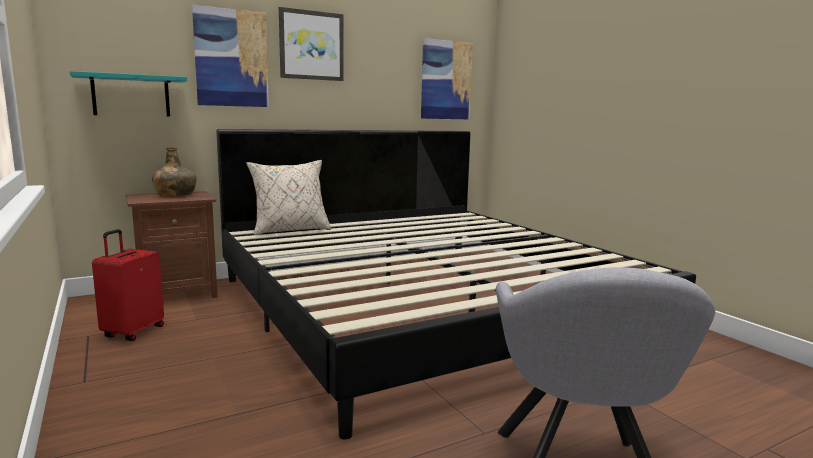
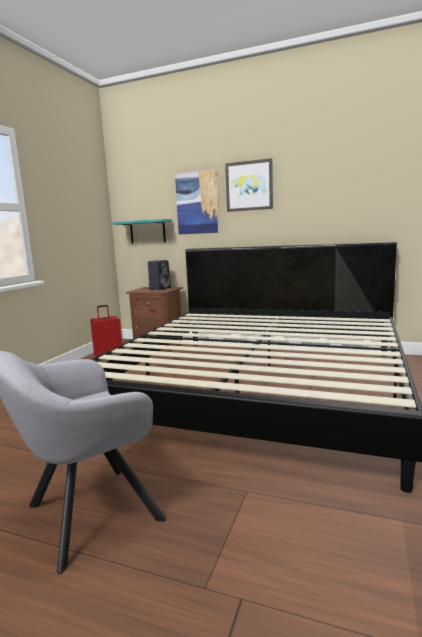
camera: 50 degrees right, 0 degrees up
(175, 195) = (160, 288): green bottle -> black speaker
(290, 230) = (218, 316): beige pillow -> none
(446, 80) = (374, 196): picture -> none

